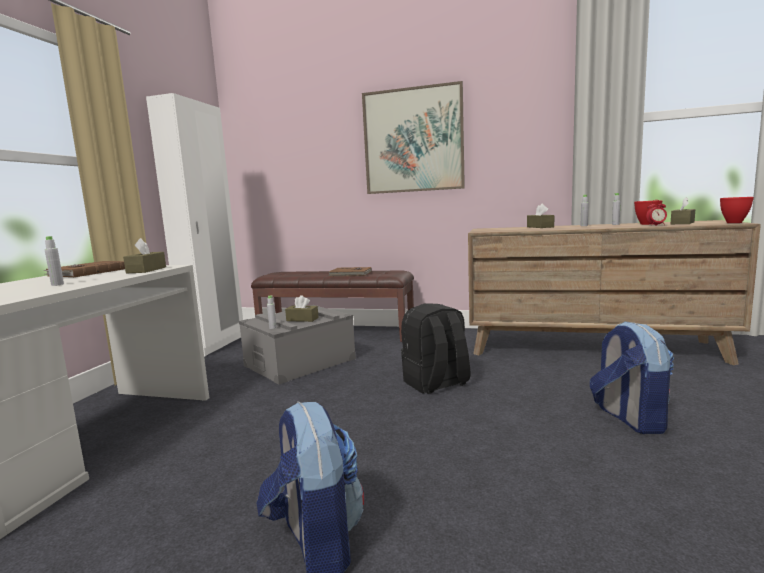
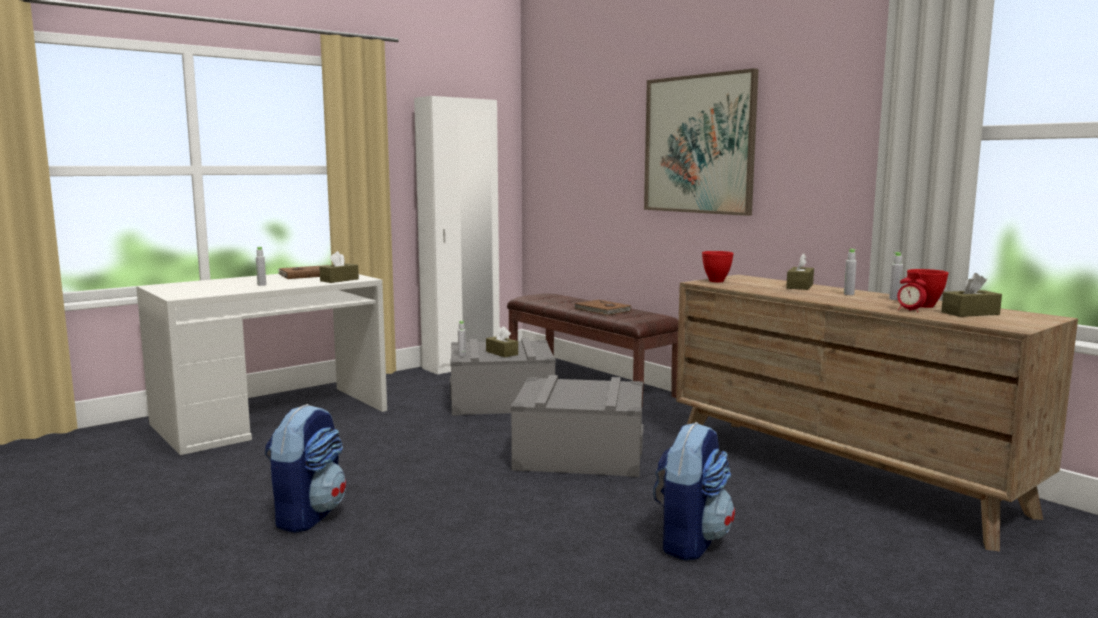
camera: 35 degrees right, 0 degrees up
(436, 383) = (579, 455): black backpack -> grey storage box
(735, 222) = (1020, 326): red bowl -> red bowl (717, 281)

